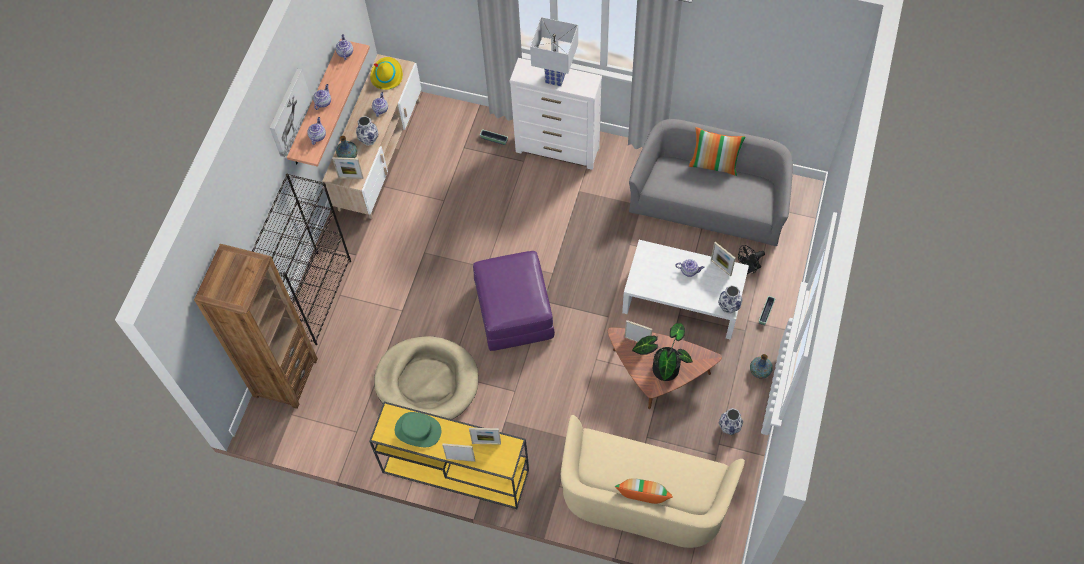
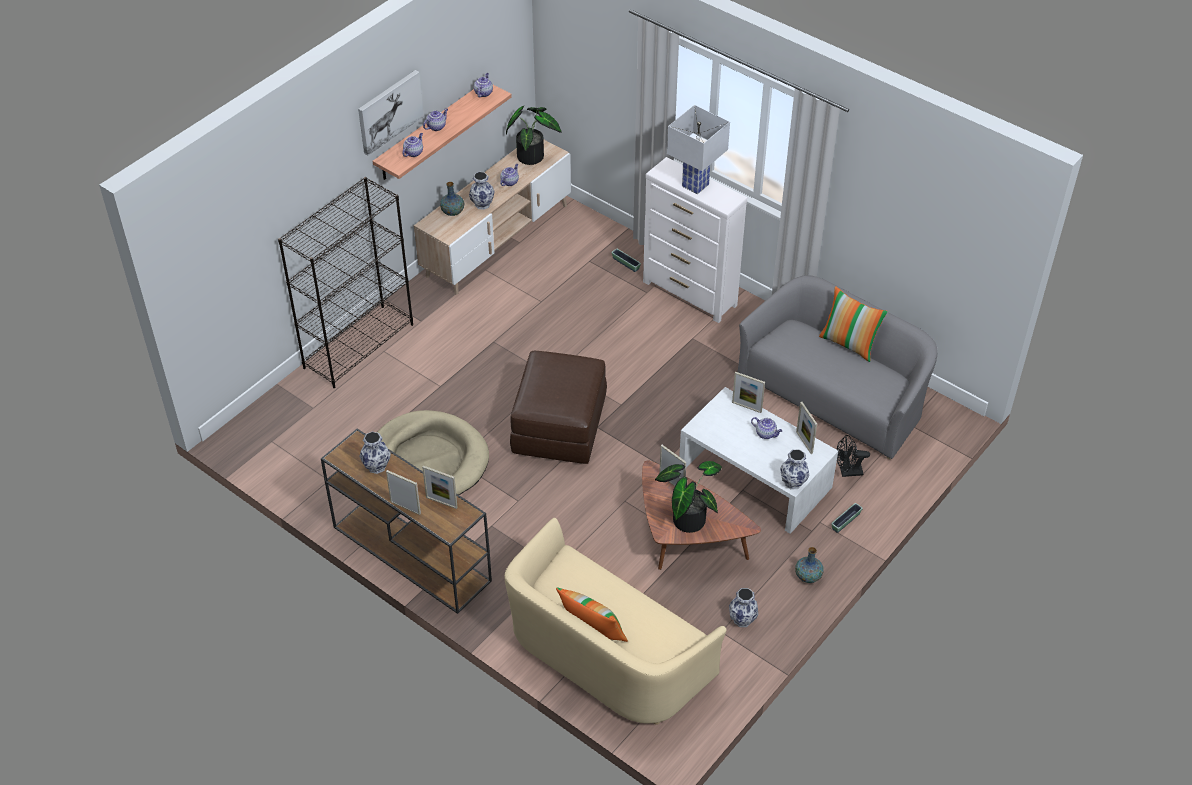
camera: 20 degrees right, 15 degrees down
(285, 377) = (285, 406): brown bookcase -> none
(351, 177) = (444, 231): picture frame -> picture frame (746, 407)
(387, 75) = (533, 155): yellow hat -> potted plant
(417, 430) = (376, 466): green hat -> vase
(454, 471) = (410, 553): yellow console table -> brown console table
(513, 311) = (559, 426): purple ottoman -> brown ottoman

